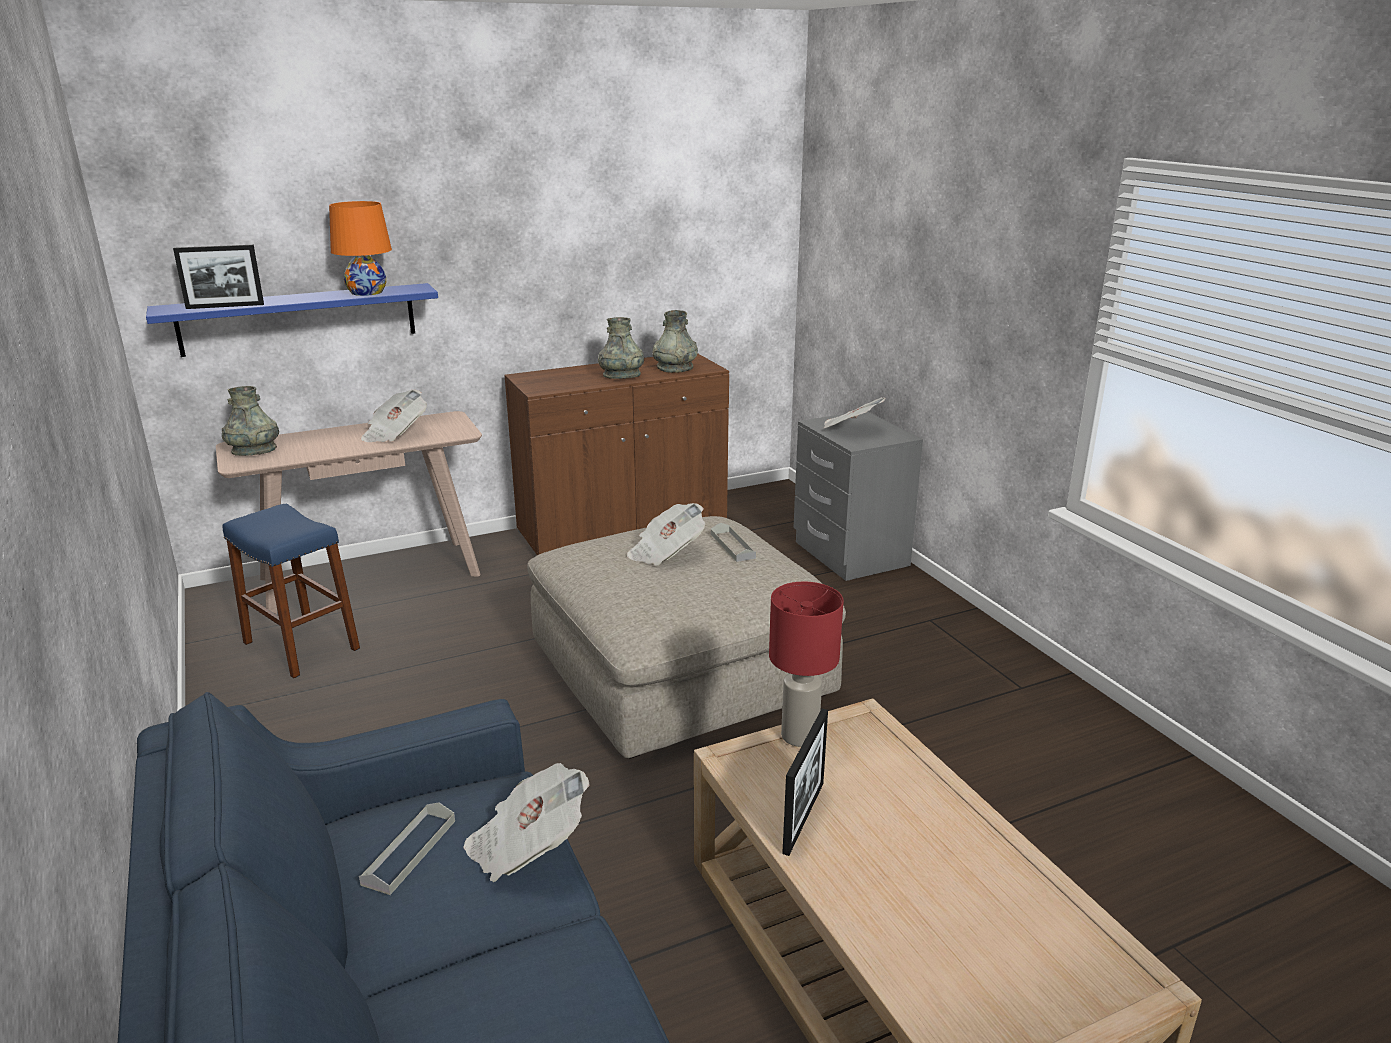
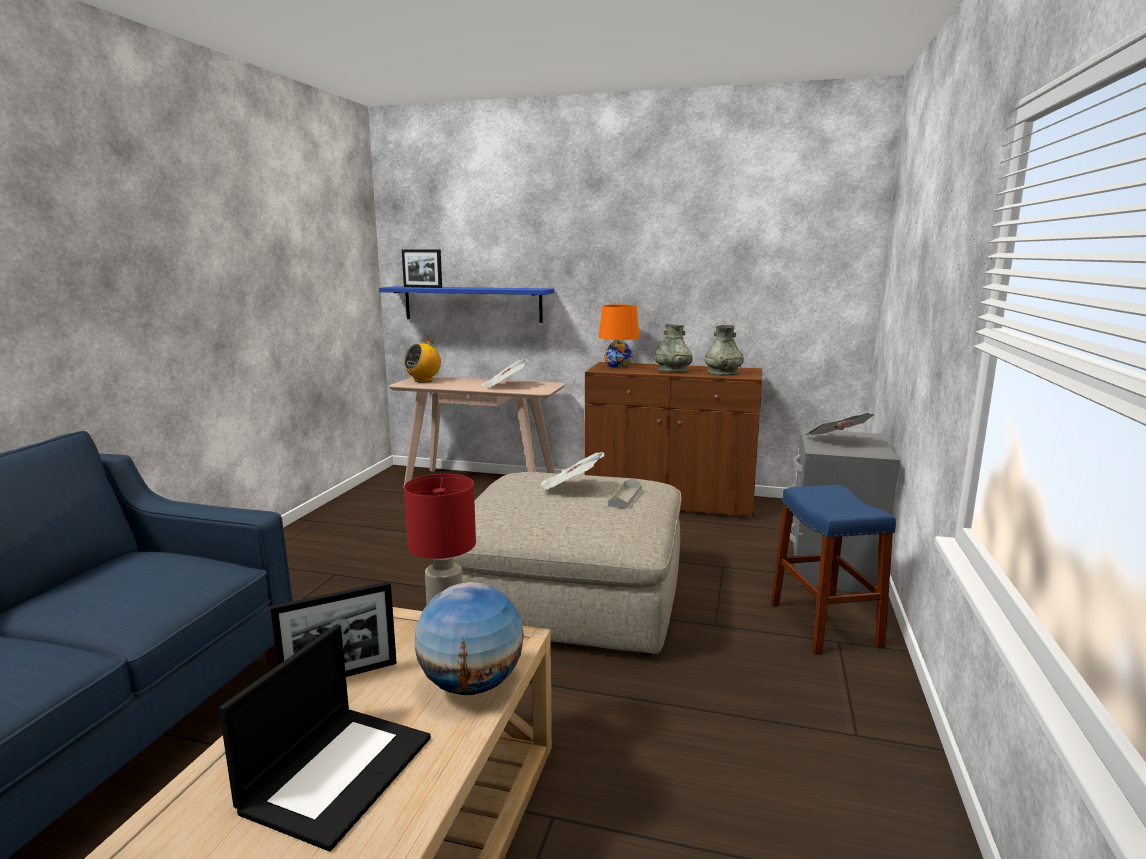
camera: 40 degrees right, 10 degrees down
(254, 451) = (423, 380): grey vase -> radio
(301, 646) = (395, 505): blue stool -> blue stool (824, 624)
(366, 292) = (506, 288): orange table lamp -> orange table lamp (618, 366)
(409, 852) = (120, 574): grey tray -> none
(527, 846) = (160, 598): newspaper -> none
(903, 768) = (471, 685): none -> globe
(936, 873) = (338, 771): none -> laptop

